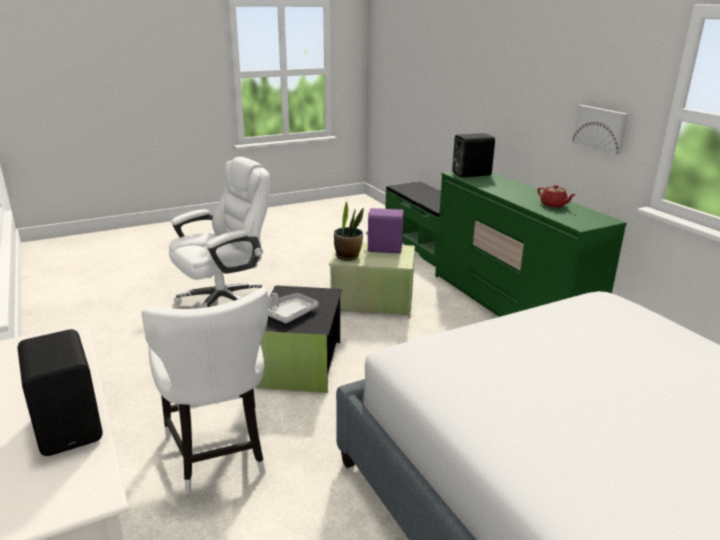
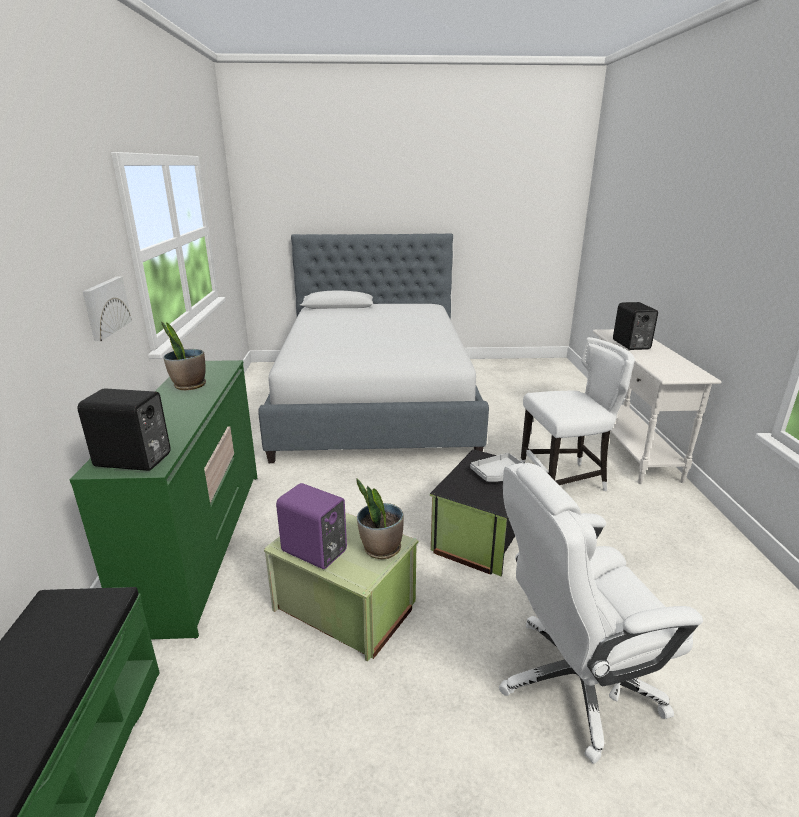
camera: 155 degrees left, 0 degrees up
(218, 454) = (565, 480): white chair -> white chair turned 75 degrees clockwise
(553, 205) = (189, 385): red teapot -> potted plant

